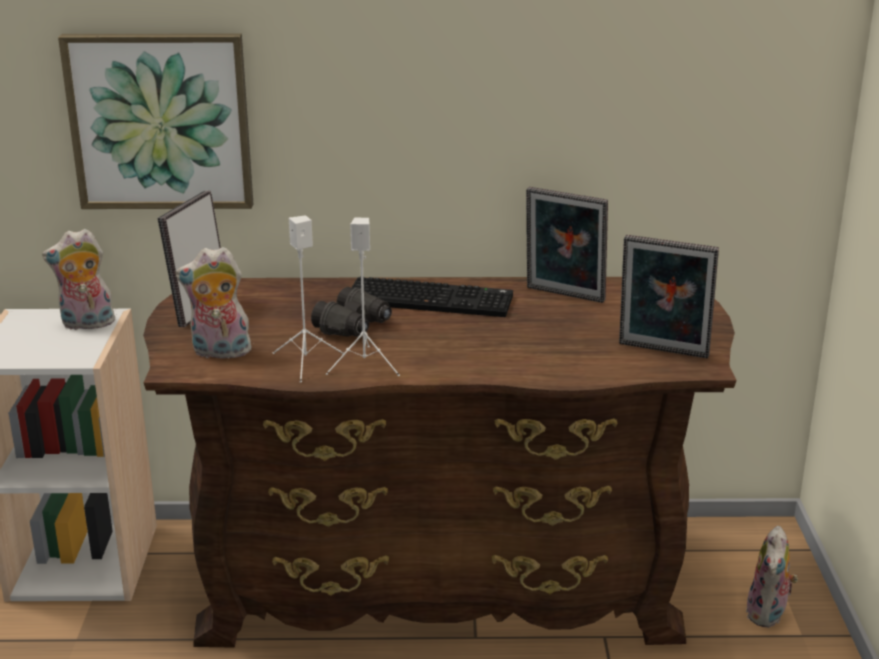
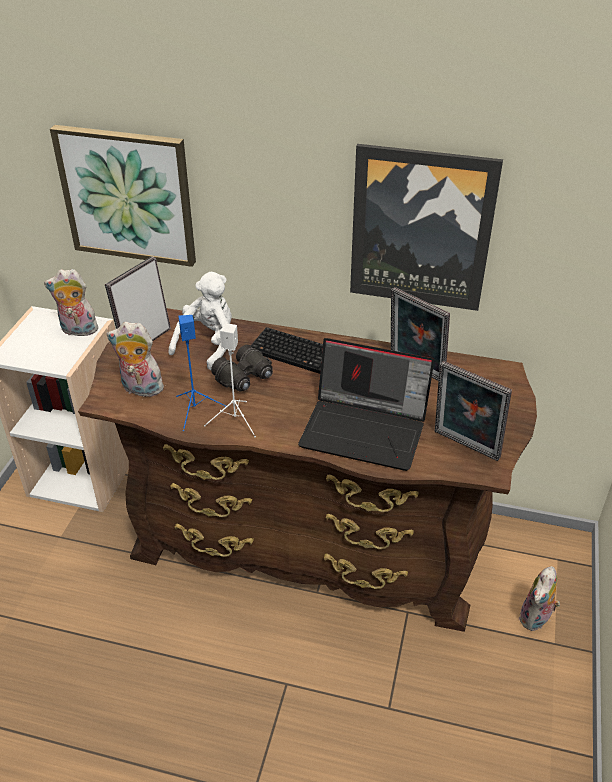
camera: 15 degrees right, 15 degrees up
(288, 303) = (208, 344): none -> white plush toy
(306, 363) = (195, 411): white speaker -> blue speaker
(535, 352) = (366, 429): none -> laptop
(548, 115) = (421, 228): none -> picture

